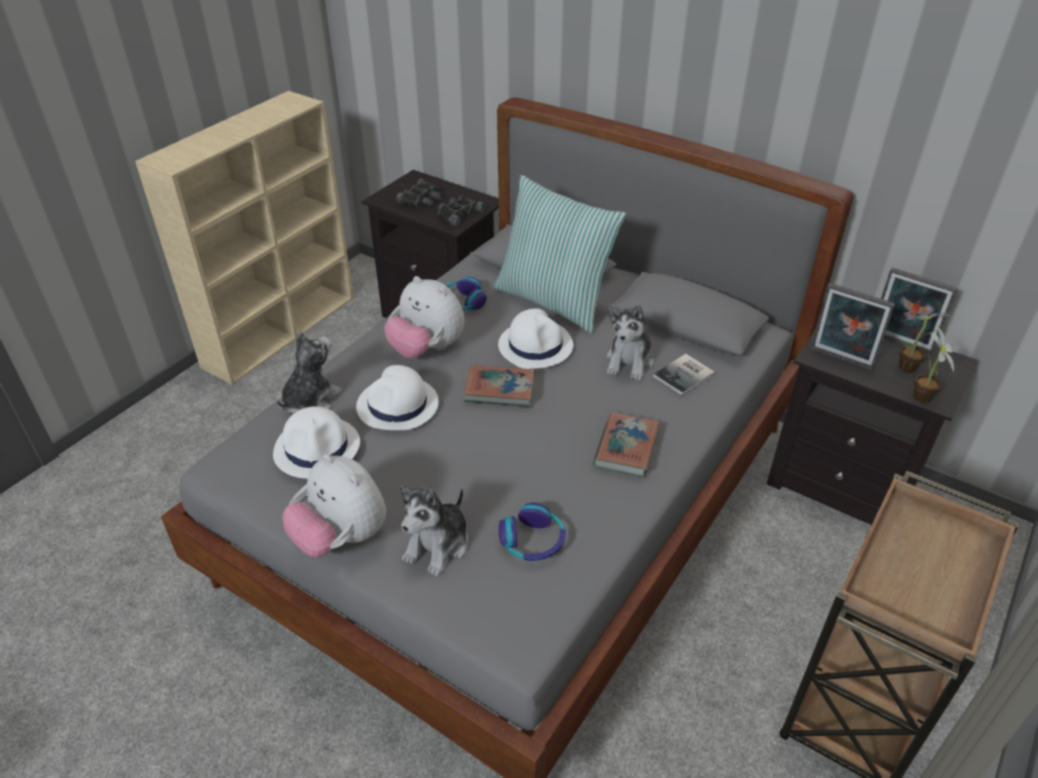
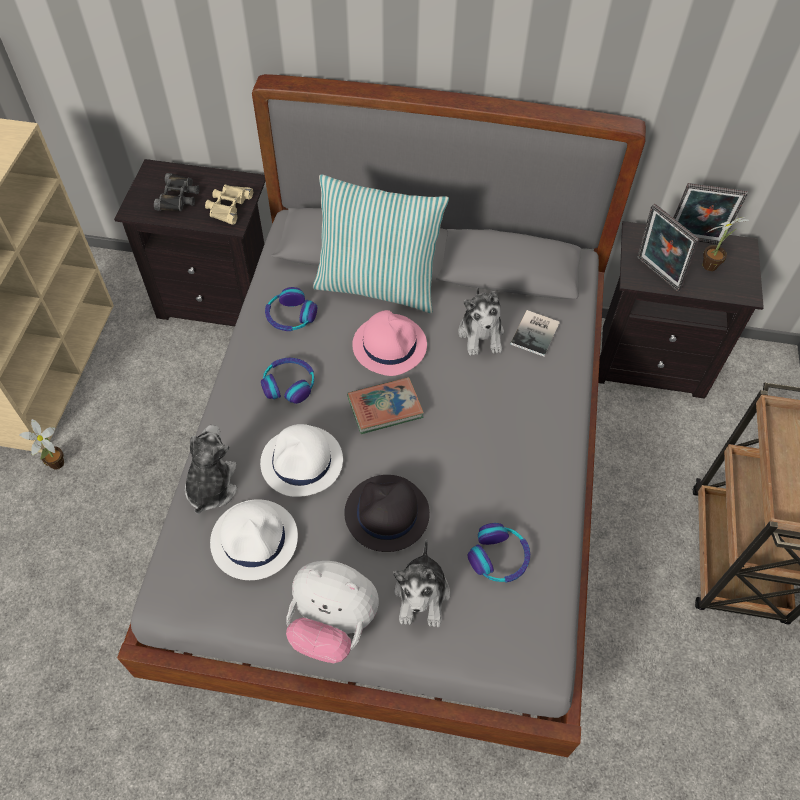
camera: 25 degrees left, 15 degrees up
(427, 349) = (289, 384): plush toy -> headphones
(447, 469) = (386, 514): none -> black hat
(458, 214) = (228, 206): black binoculars -> beige binoculars
(535, 345) = (389, 345): white hat -> pink hat
(626, 448) = (526, 431): book -> none
(840, 360) = (656, 275): picture frame -> picture frame turned 45 degrees clockwise
(920, 399) = (733, 296): potted plant -> potted plant (55, 465)

